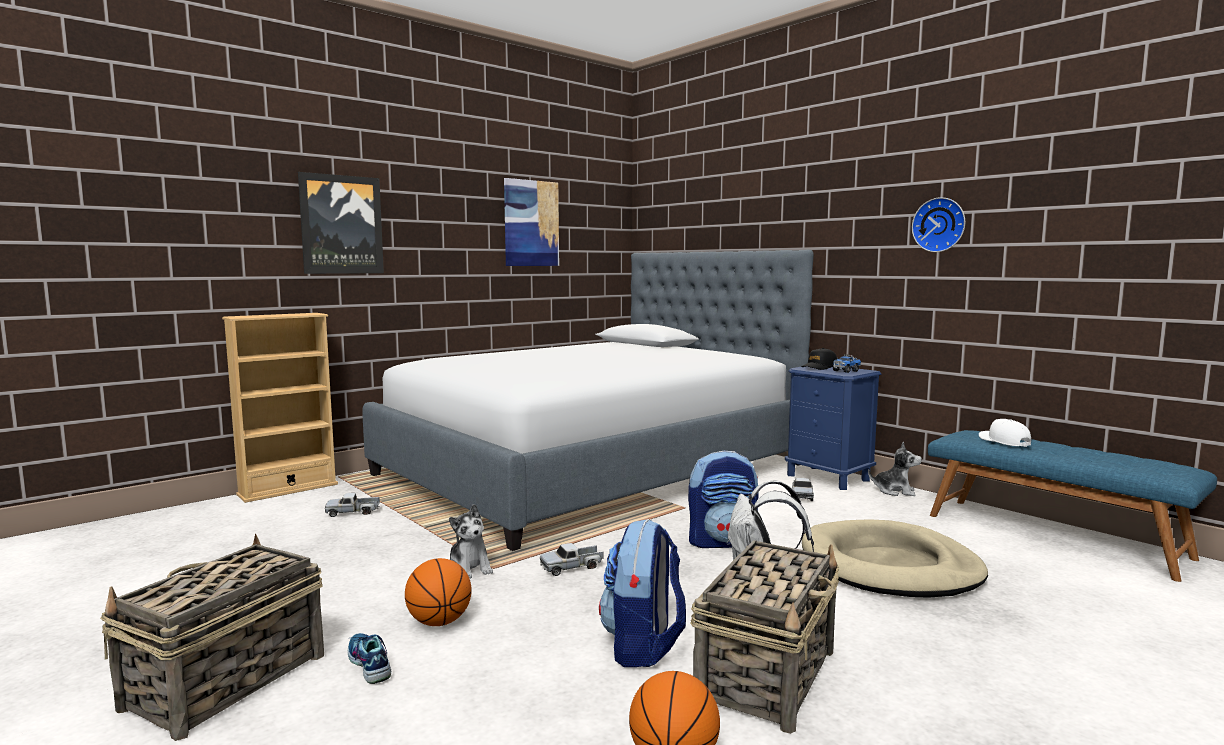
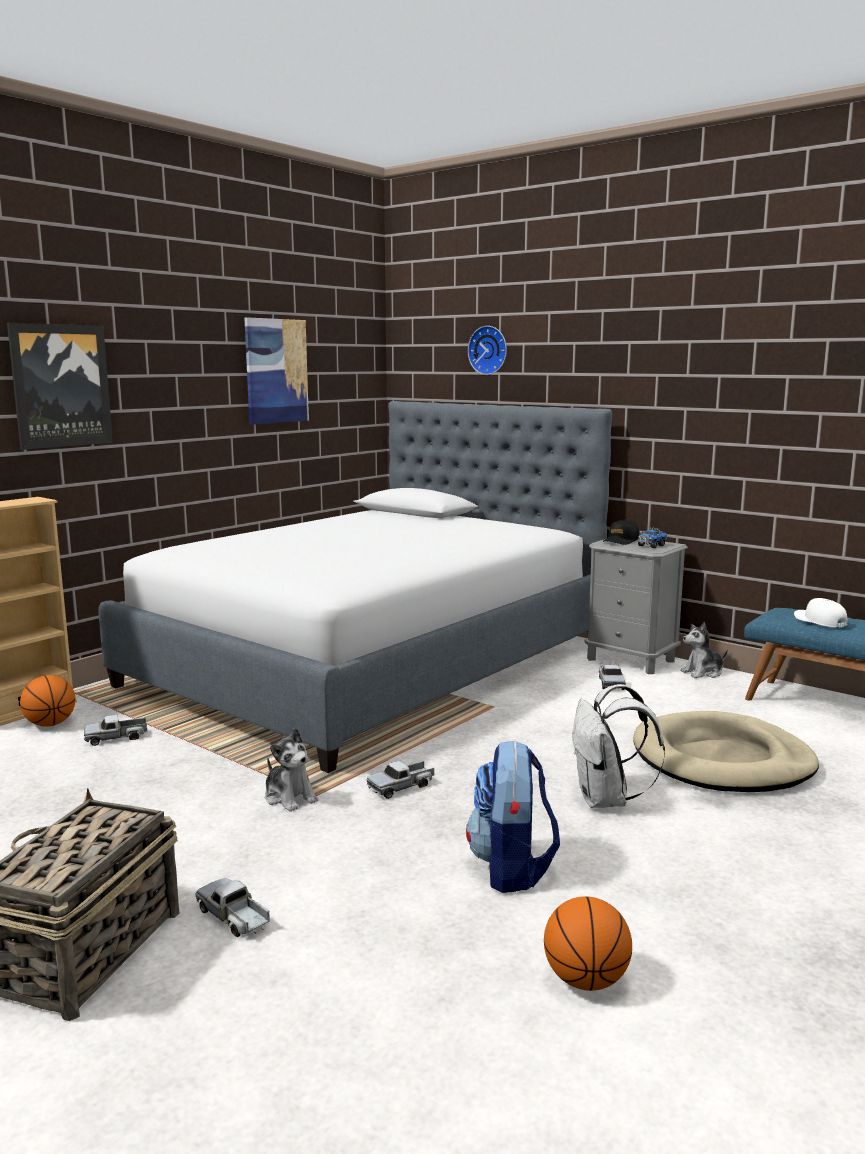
camera: 10 degrees left, 5 degrees up
(368, 664) = (234, 917): shoe -> toy truck
(439, 622) = (287, 862): basketball -> basketball (50, 724)
(722, 542) = (548, 745): backpack -> none
(768, 674) = (643, 886): basket -> none
(828, 478) = (631, 660): blue nightstand -> grey nightstand
(895, 491) = (703, 672): plush toy -> plush toy turned 150 degrees clockwise
(940, 225) = (752, 389): wall clock -> wall clock (489, 350)

